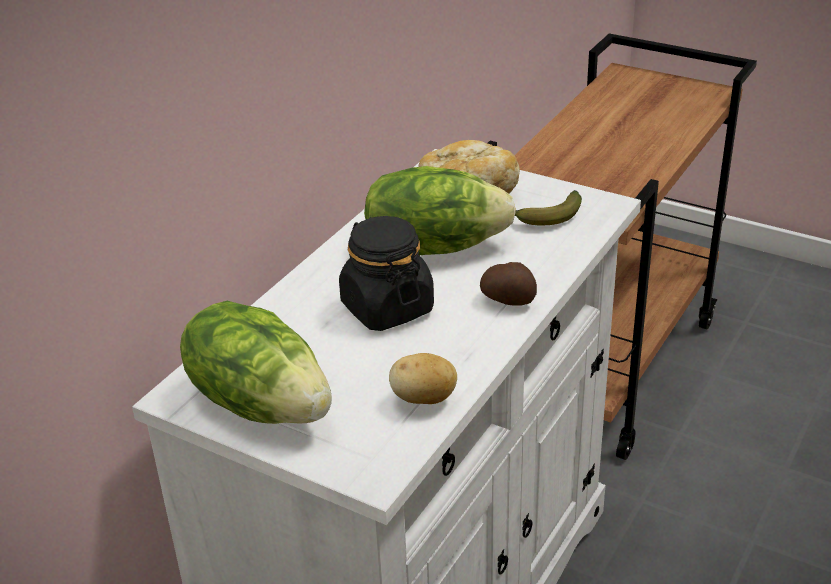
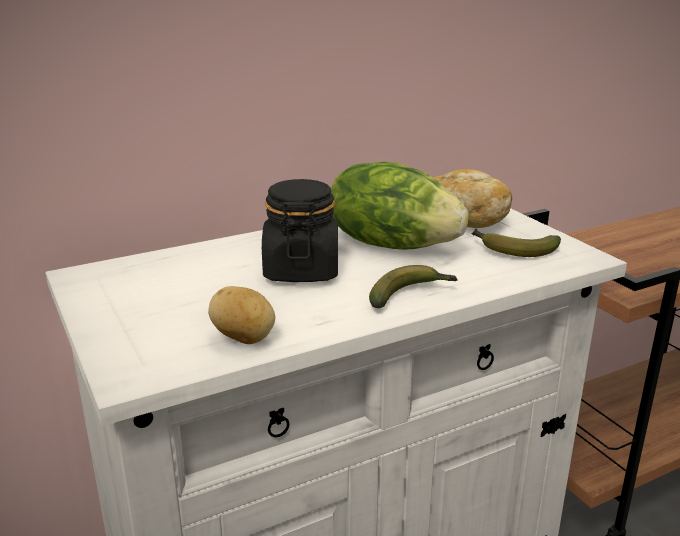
camera: 30 degrees right, 10 degrees down
(261, 402) = (124, 298): lettuce -> none
(509, 300) = (410, 295): potato -> banana

